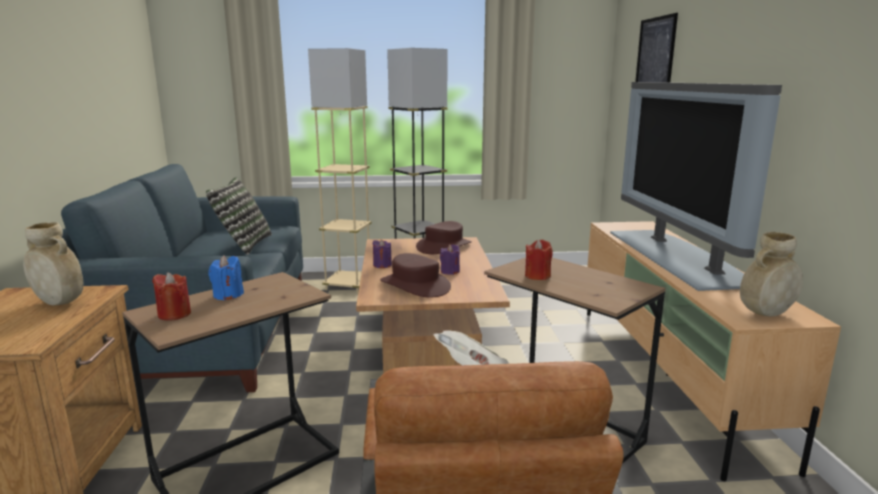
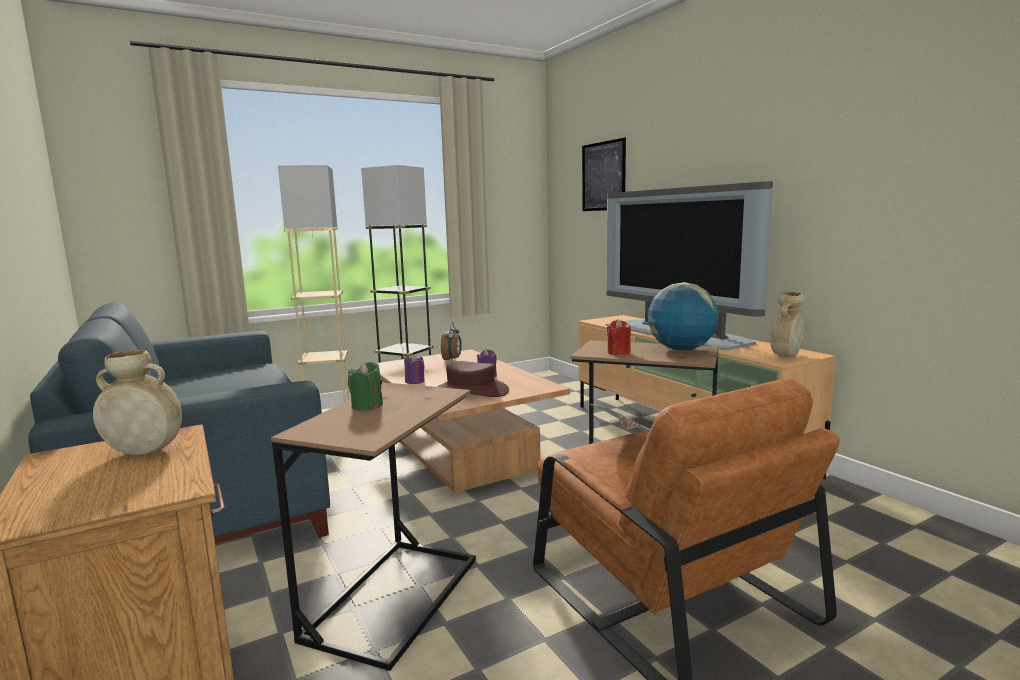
camera: 25 degrees left, 5 degrees down
(174, 314) = (340, 428): red candle -> none
(228, 295) = (367, 406): blue candle -> green candle
(243, 244) = (238, 384): pillow -> none
(444, 246) = (452, 359): brown hat -> alarm clock
(612, 284) = (681, 350): none -> globe

